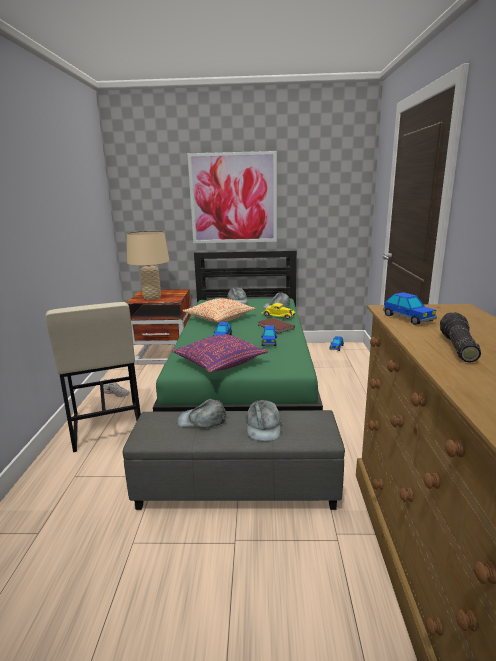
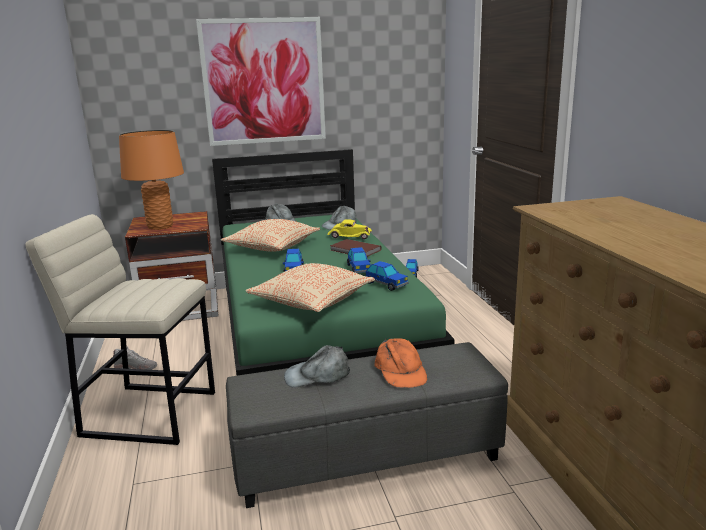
camera: 15 degrees left, 0 degrees up
(107, 427) = (146, 413): beige chair -> beige chair turned 135 degrees clockwise
(152, 297) = (160, 226): beige table lamp -> orange table lamp
(220, 363) = (312, 301): purple pillow -> beige pillow
(263, 427) = (400, 371): grey cap -> orange cap
(408, 318) = (572, 216): toy car -> toy car (386, 284)
(457, 347) = (650, 240): flashlight -> none

